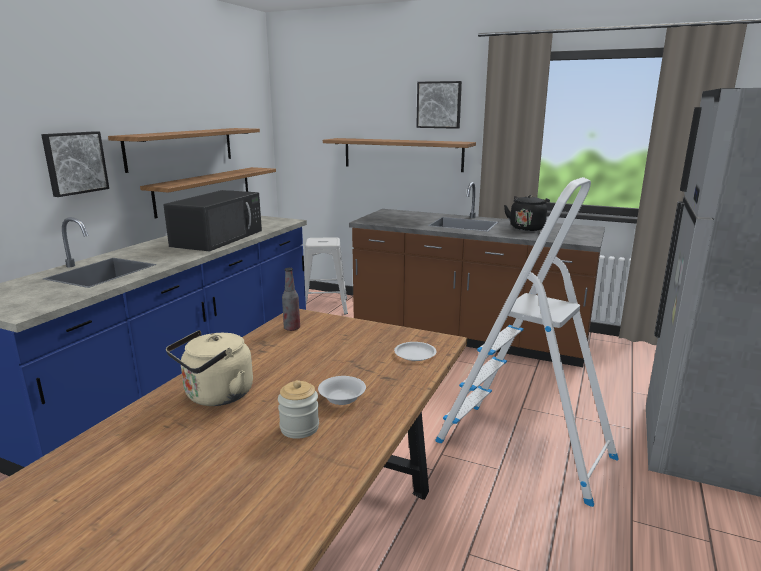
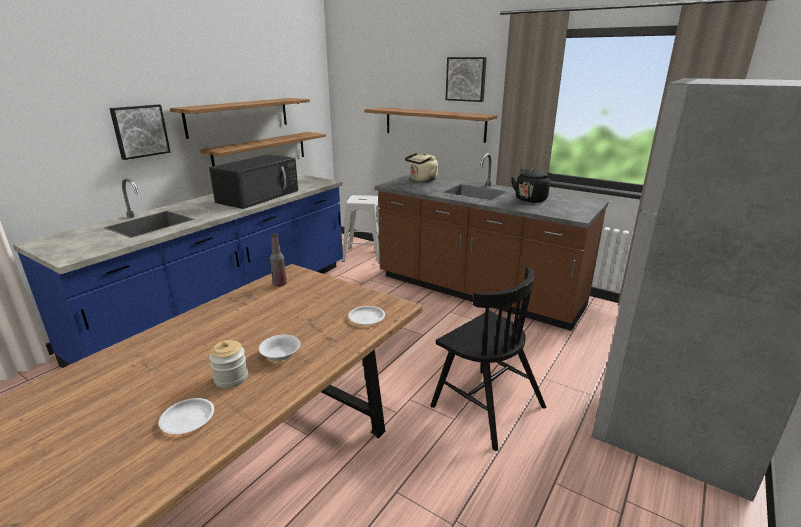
camera: 10 degrees right, 5 degrees up
(216, 396) = (184, 342): beige kettle -> beige kettle (422, 180)
(275, 474) = (188, 418): none -> white plate
(523, 449) = (482, 403): white step ladder -> black chair

